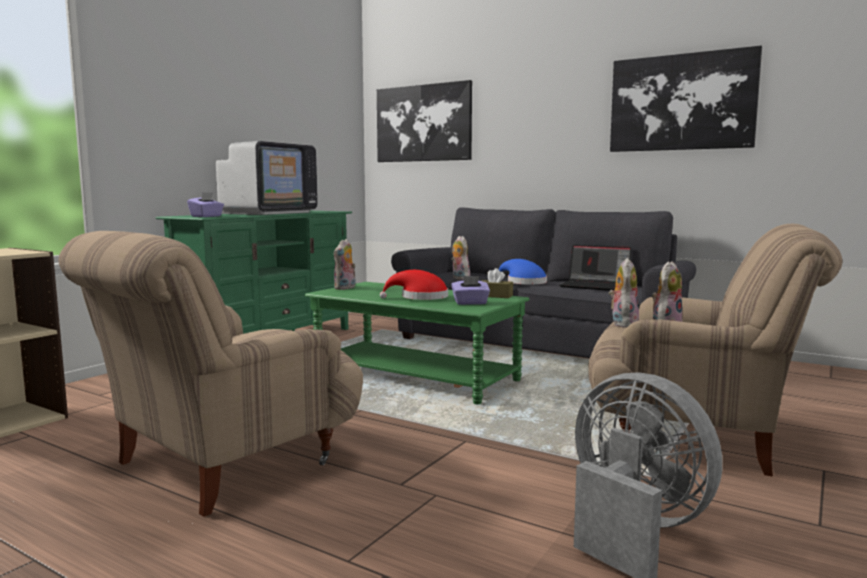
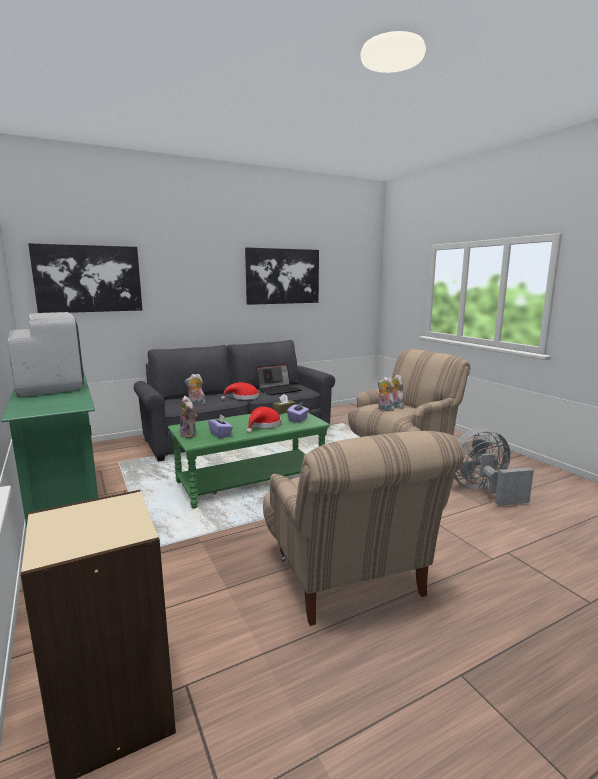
camera: 60 degrees left, 5 degrees up
(206, 216) = (67, 405): purple tissue box -> purple tissue box (220, 434)
(523, 283) = (243, 397): blue hat -> red hat

